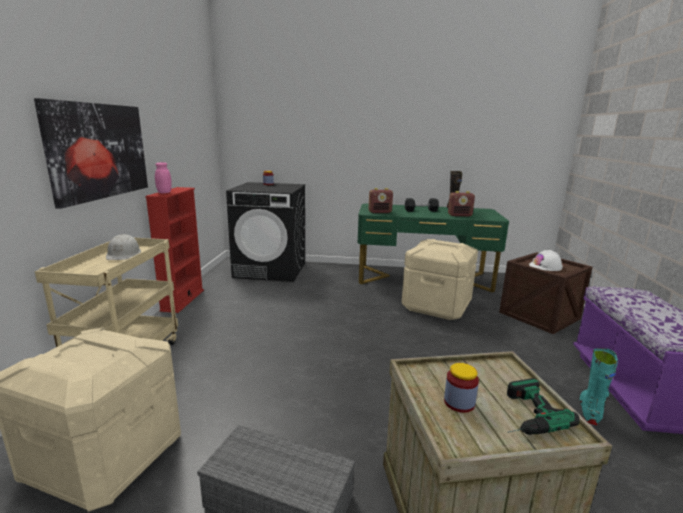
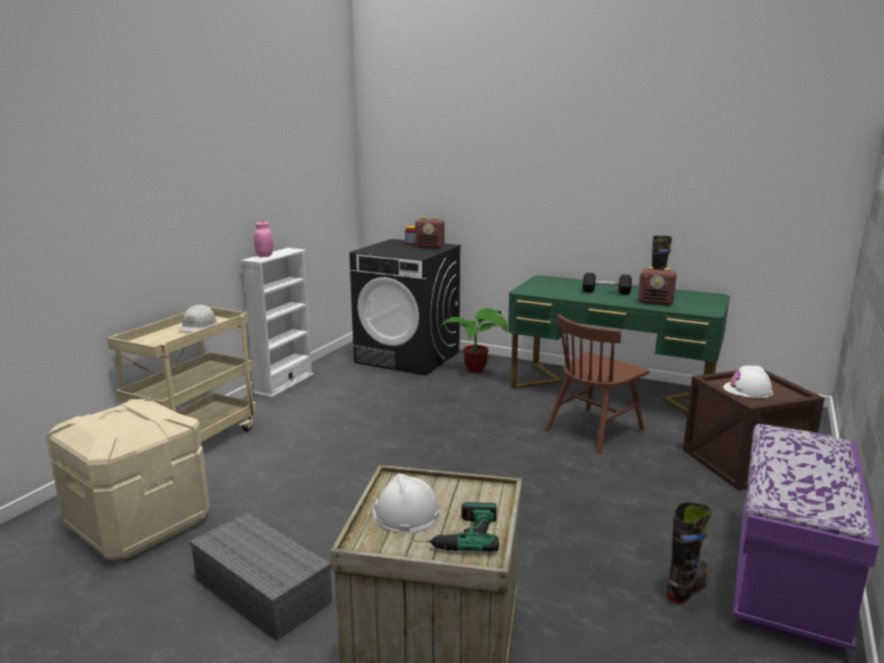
camera: 20 degrees right, 0 degrees up
(99, 151) = (186, 215): picture -> none
(182, 300) = (284, 384): red bookcase -> white bookcase
(328, 274) = (478, 371): none -> potted plant
(380, 212) = (542, 291): radio -> radio (430, 247)
(436, 306) = (594, 430): beige storage box -> brown chair
(459, 403) = (405, 513): jar -> white hard hat
(589, 411) = (687, 587): turquoise boot -> black boot

